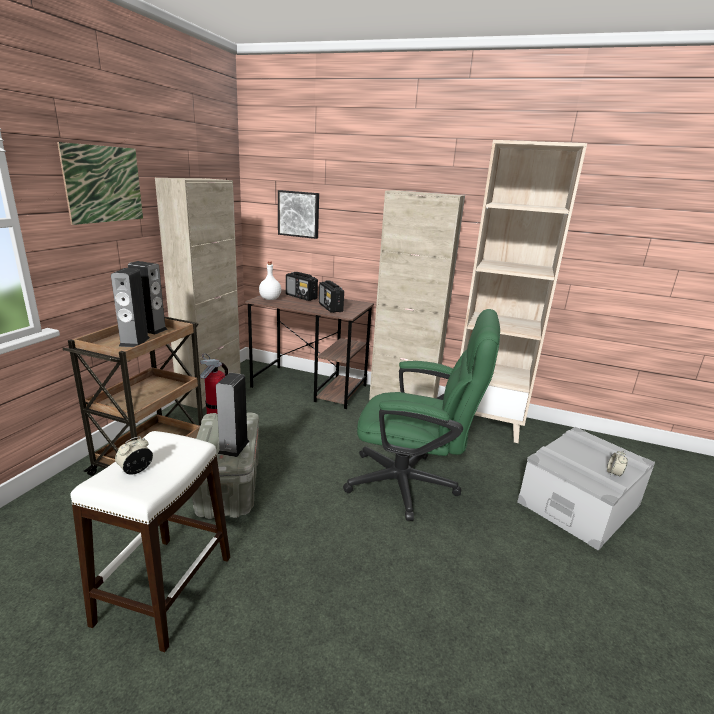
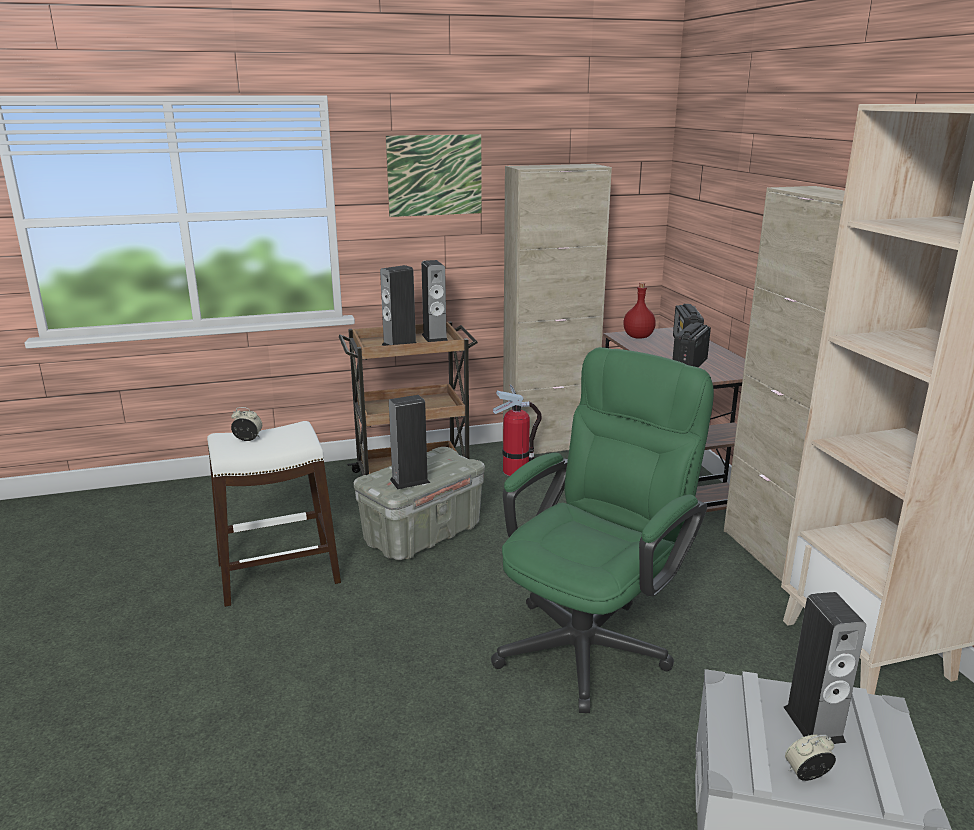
camera: 55 degrees right, 0 degrees up
(269, 299) = (637, 337): white bottle -> red bottle
(299, 214) = (717, 217): picture -> none
(412, 485) = (592, 639): green office chair -> green office chair turned 120 degrees counterclockwise
(582, 453) = (813, 724): none -> speaker

